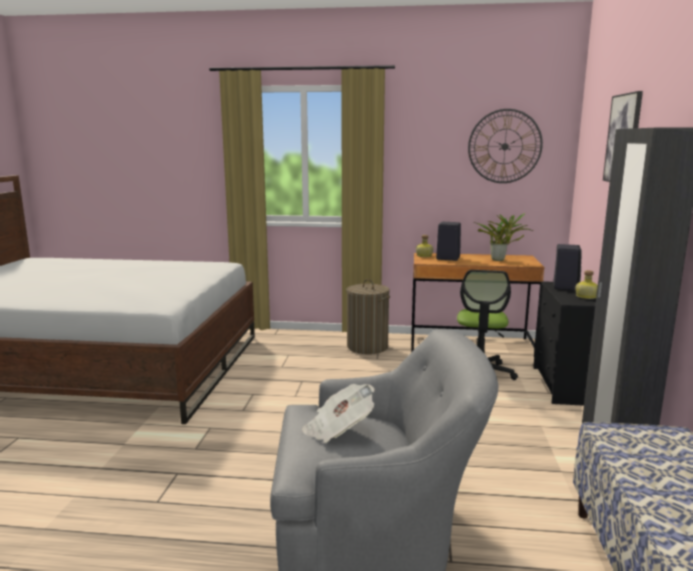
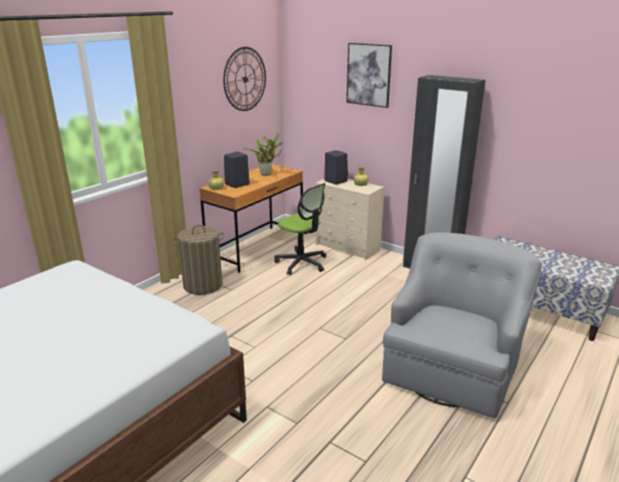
camera: 60 degrees left, 10 degrees up
(338, 429) = (447, 322): newspaper -> none
(563, 386) = (348, 247): black dresser -> beige dresser

